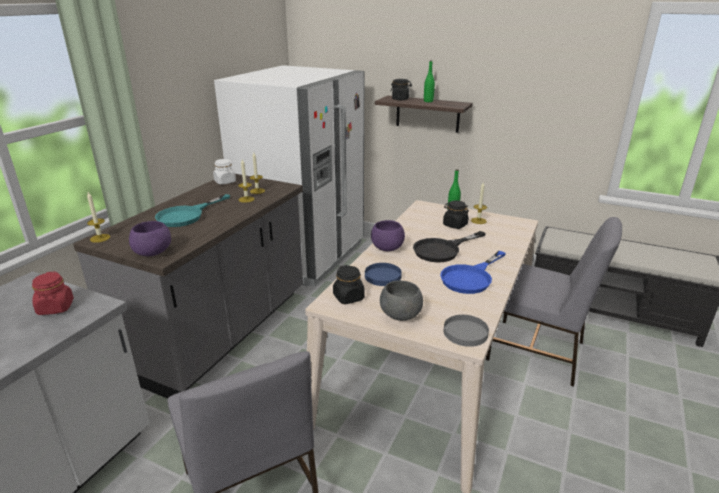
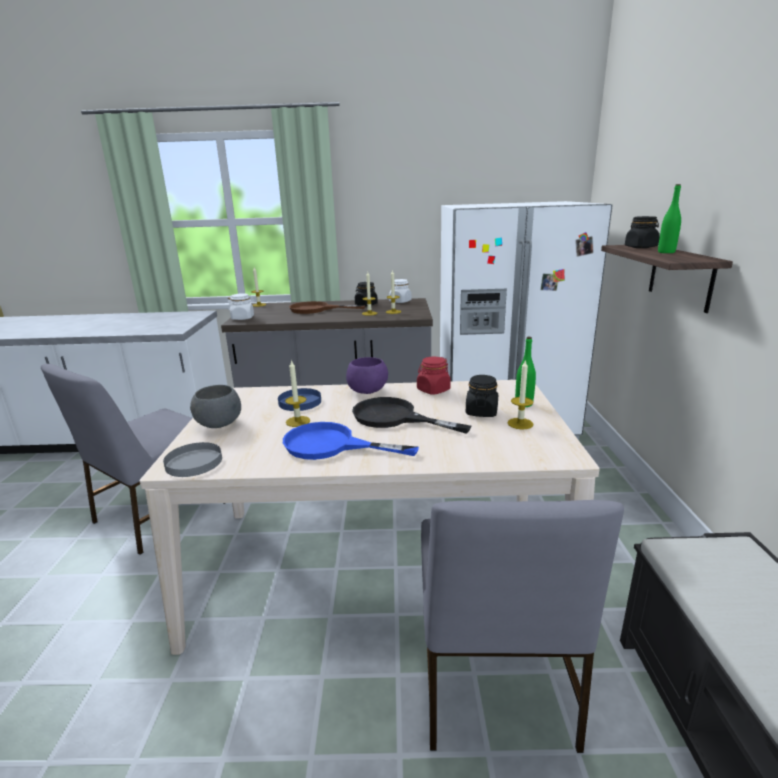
camera: 65 degrees right, 5 degrees down
(56, 308) = (170, 324): red jar -> red jar (433, 390)
(153, 253) = (243, 318): purple bowl -> white jar
(187, 215) = (316, 309): turquoise frying pan -> brown frying pan
(348, 297) = (246, 398): black jar -> black jar (366, 305)
(421, 282) = (298, 421): none -> candle

